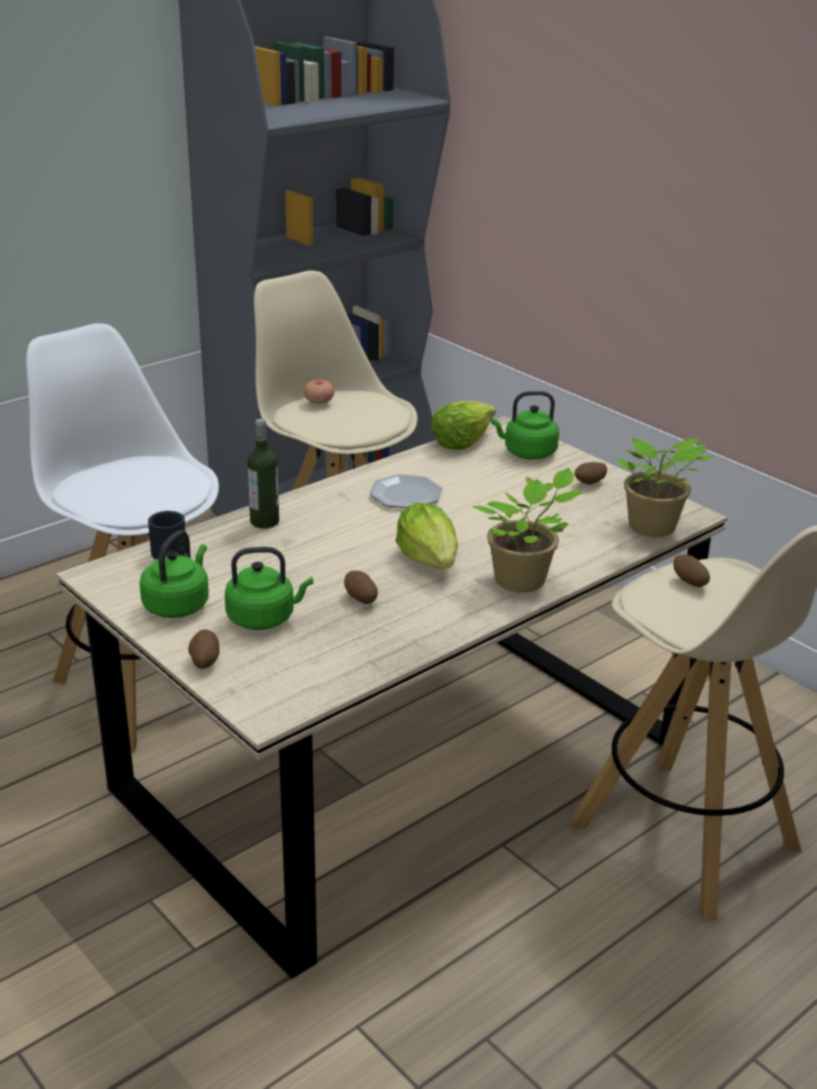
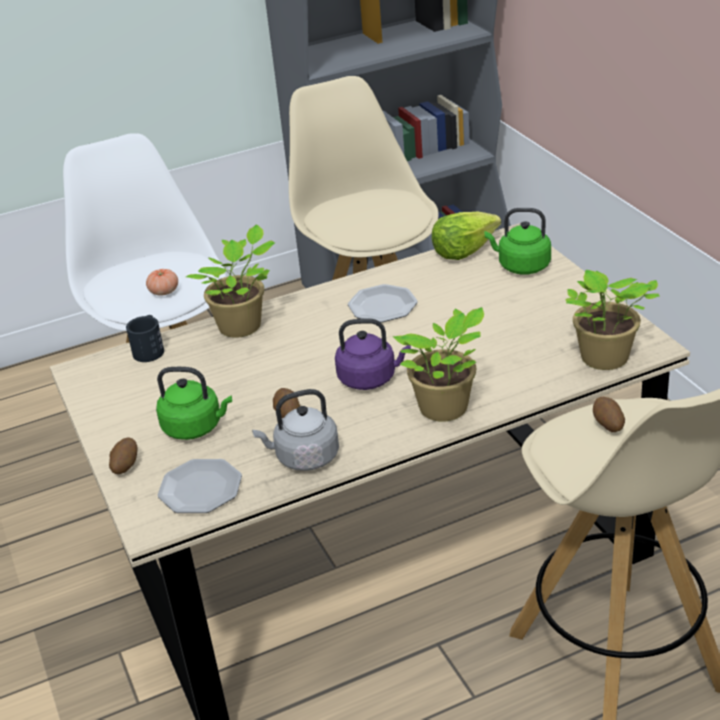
camera: 20 degrees right, 5 degrees up
(178, 605) = (131, 406): green kettle -> none
(264, 521) = (243, 326): bottle -> potted plant
(304, 674) = (201, 488): none -> plate
(319, 401) = (352, 201): tomato -> tomato (164, 292)
(400, 636) = (304, 458): none -> grey kettle
(430, 560) = (370, 378): lettuce -> purple kettle
(589, 483) = (566, 304): potato -> none

